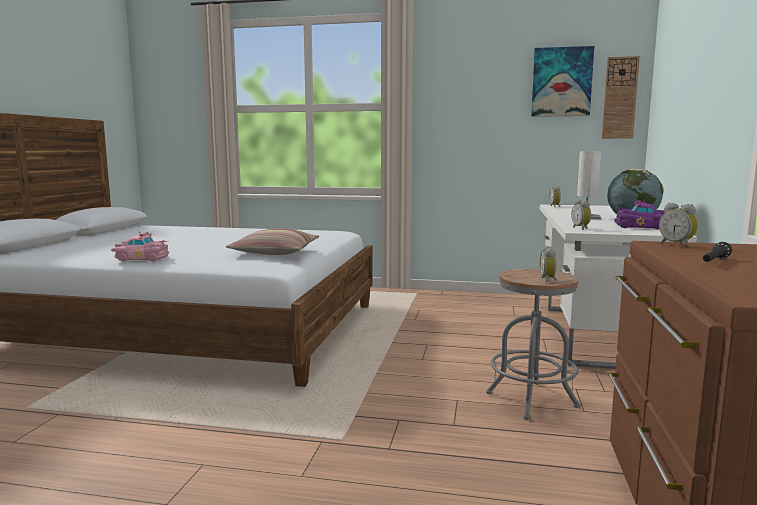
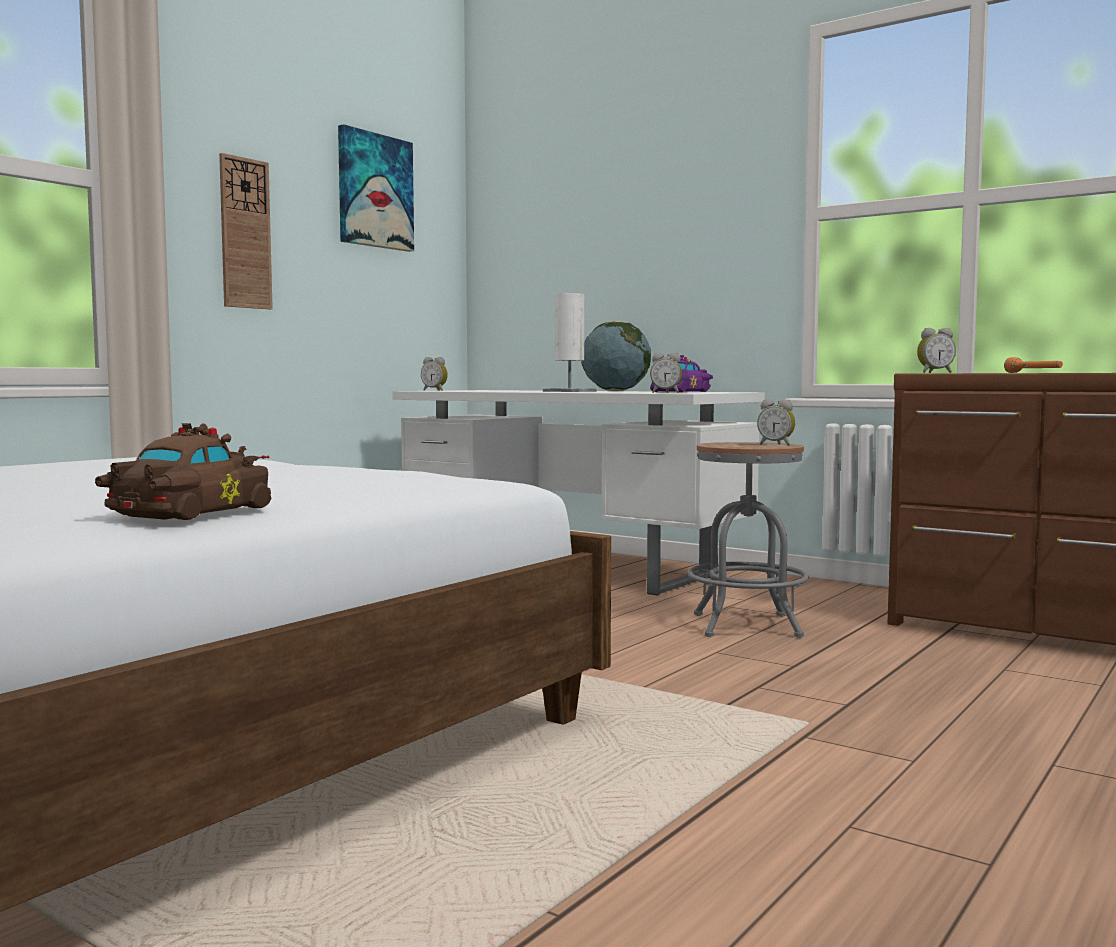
camera: 65 degrees left, 5 degrees down
(141, 258) = (187, 512): pink toy car -> brown toy car
(275, 253) = (350, 473): pillow -> none
(620, 98) = (439, 230): wall clock -> wall clock (245, 233)
(714, 261) = (1034, 372): black flashlight -> orange flashlight

